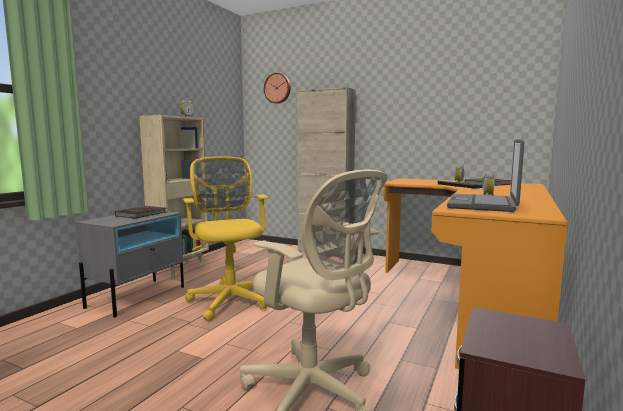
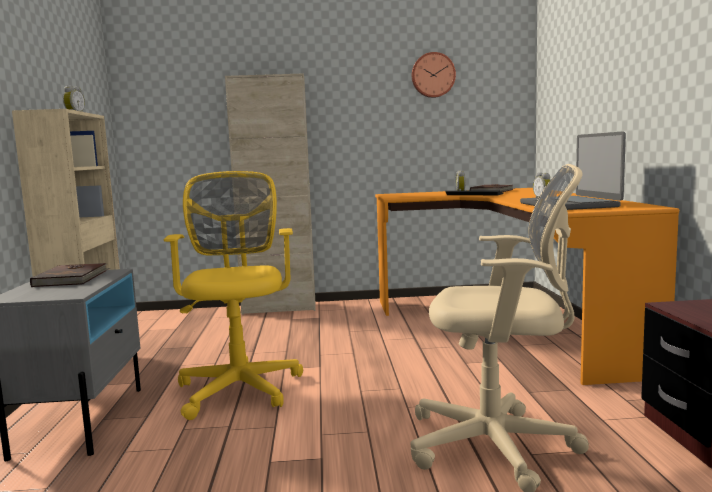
camera: 30 degrees left, 0 degrees up
(230, 299) = (240, 387): yellow office chair -> yellow office chair turned 45 degrees clockwise
(277, 88) = (175, 72): wall clock -> wall clock (433, 75)

